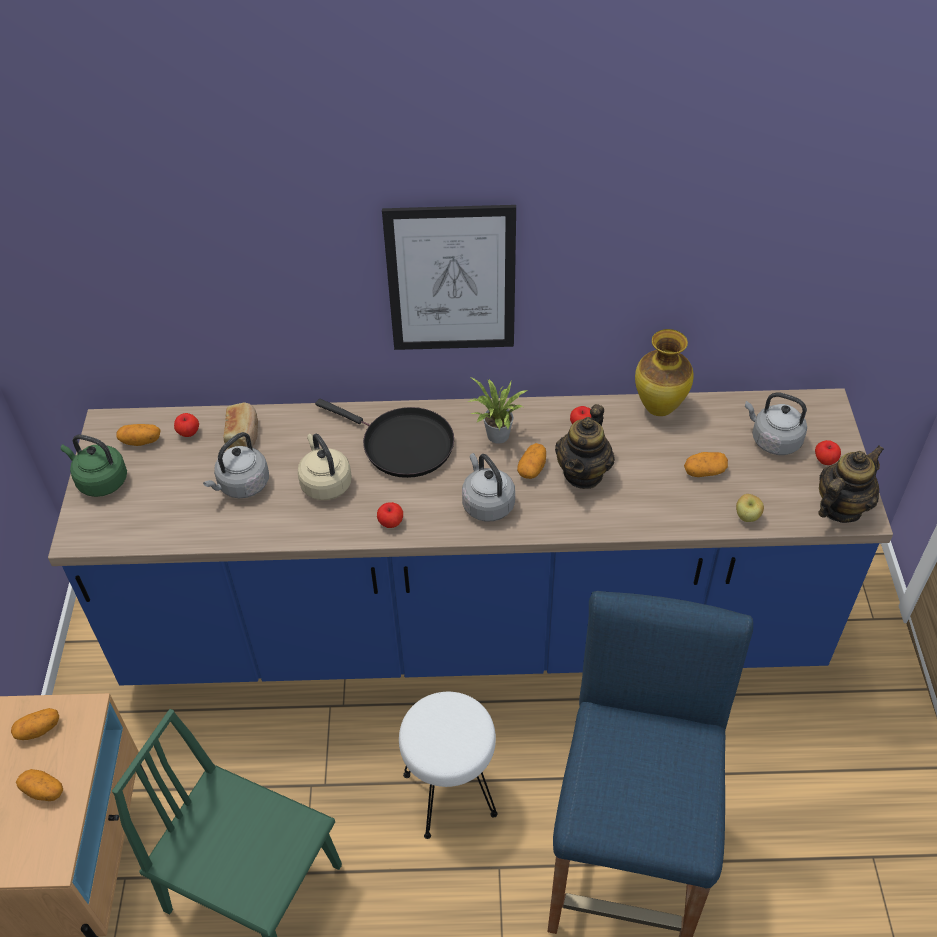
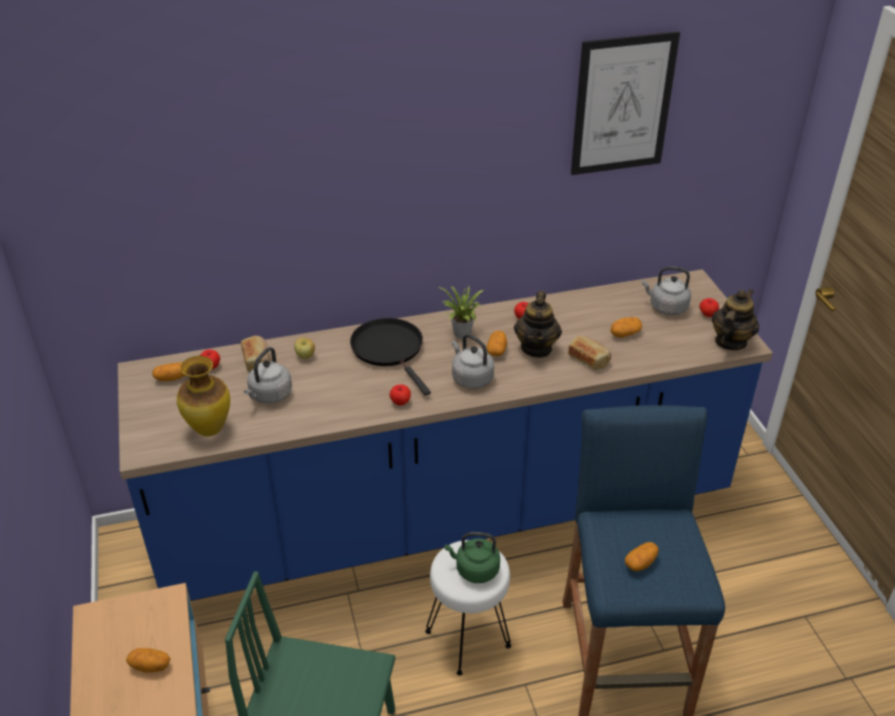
camera: 15 degrees left, 10 degrees down
(39, 729) = (131, 621): potato -> potato (640, 563)
(100, 481) = (147, 410): green kettle -> green kettle (475, 570)
(325, 483) = (337, 384): beige kettle -> none
(402, 445) = (390, 350): black frying pan -> black frying pan turned 135 degrees counterclockwise
(451, 280) = (415, 210): picture -> picture (622, 104)
(644, 502) = (589, 359): none -> bread
(658, 408) = (575, 299): vase -> vase (208, 430)
(747, 517) = (667, 357): apple -> apple (305, 356)

